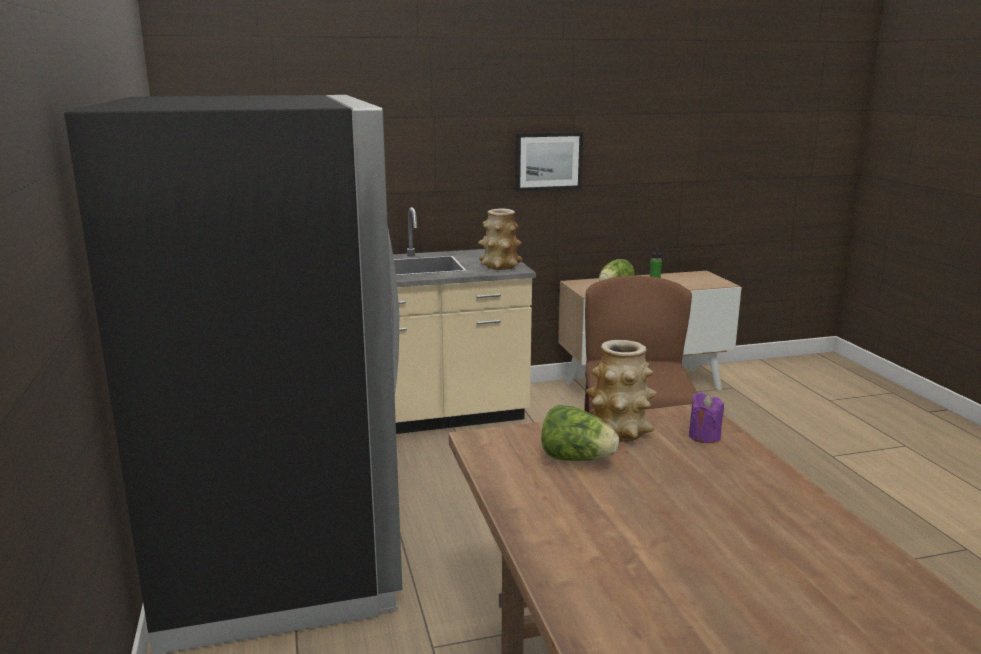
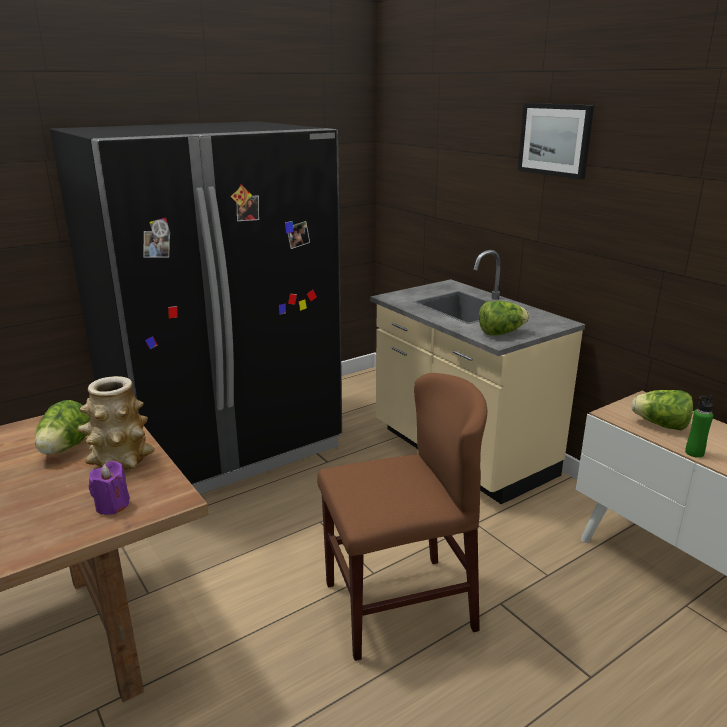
camera: 70 degrees right, 5 degrees up
(499, 266) = (501, 333): vase -> lettuce
(548, 161) = (655, 235): picture -> picture (555, 139)

